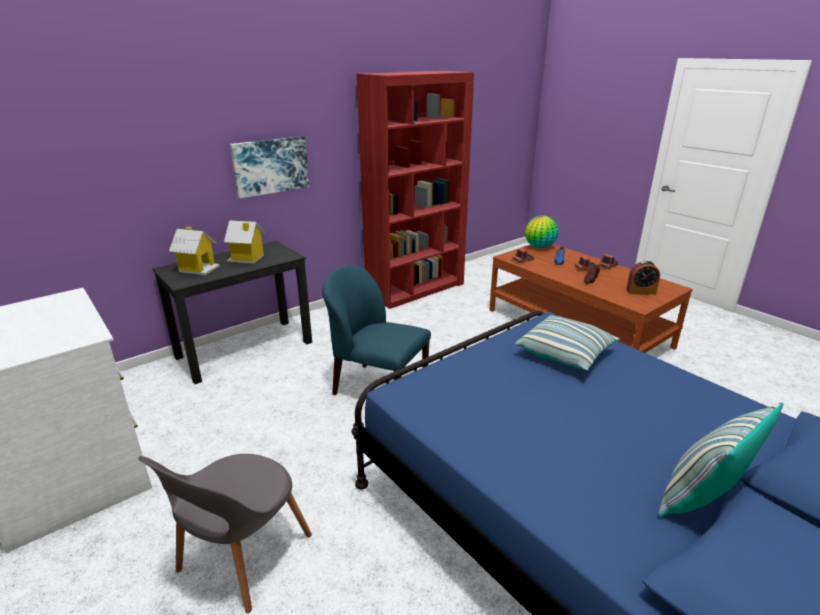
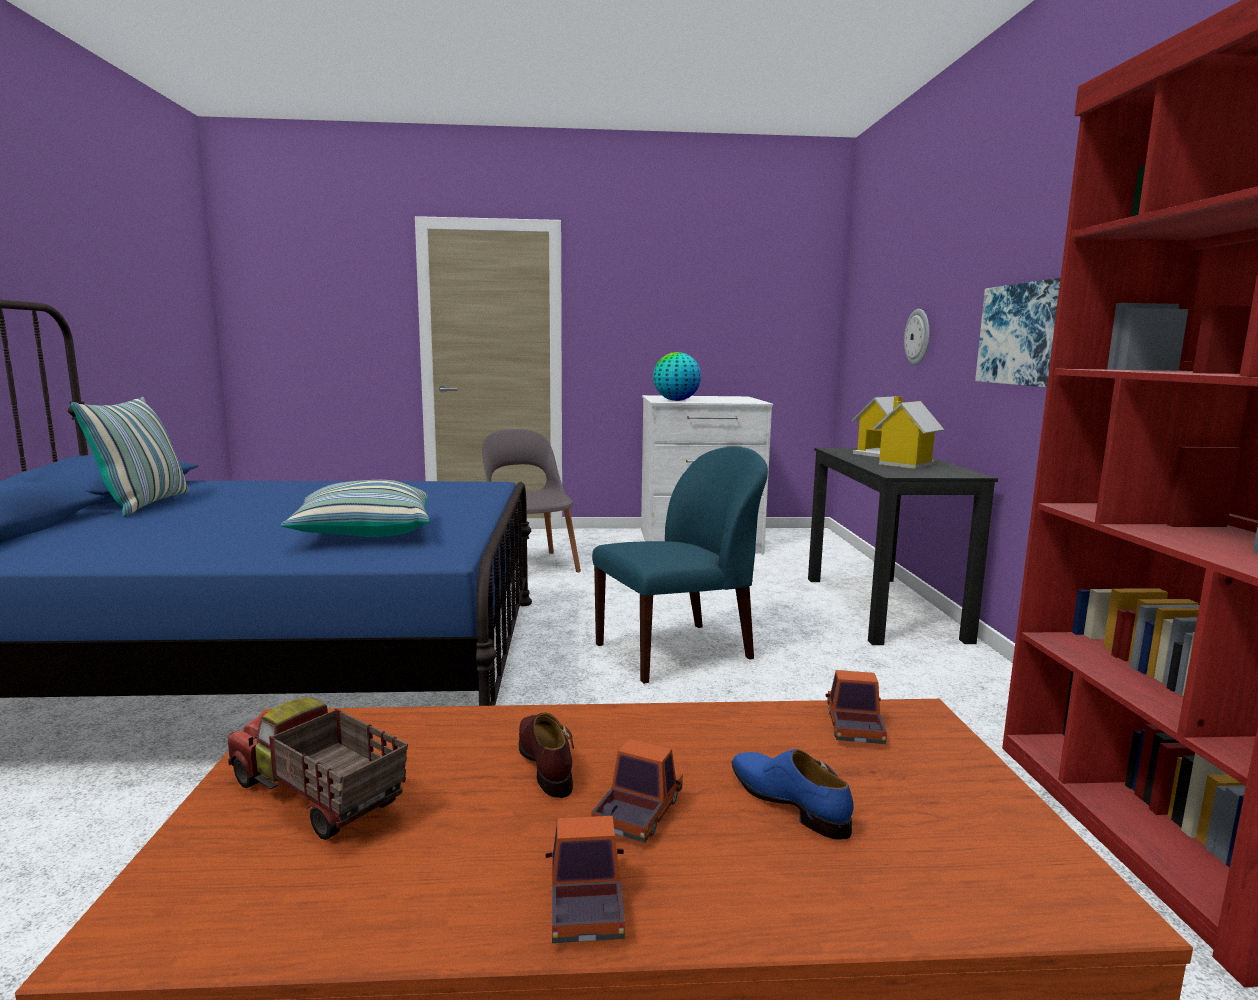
camera: 125 degrees right, 15 degrees down
(132, 184) = (918, 337): none -> wall clock
(539, 247) = (1026, 852): globe -> globe (676, 400)
(641, 291) = (315, 797): alarm clock -> toy truck

